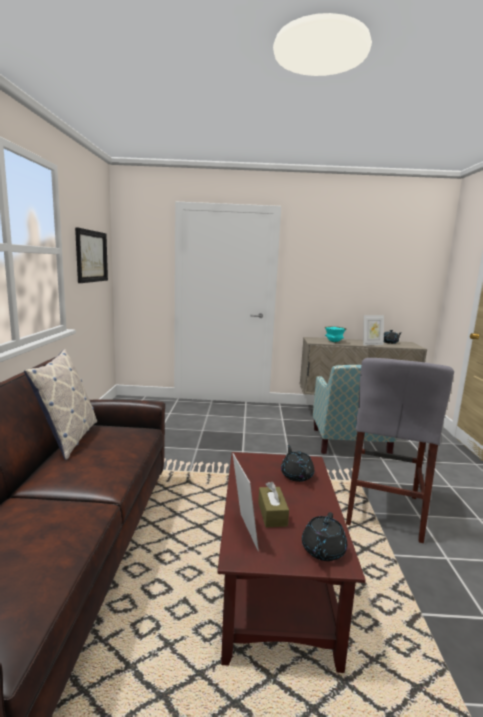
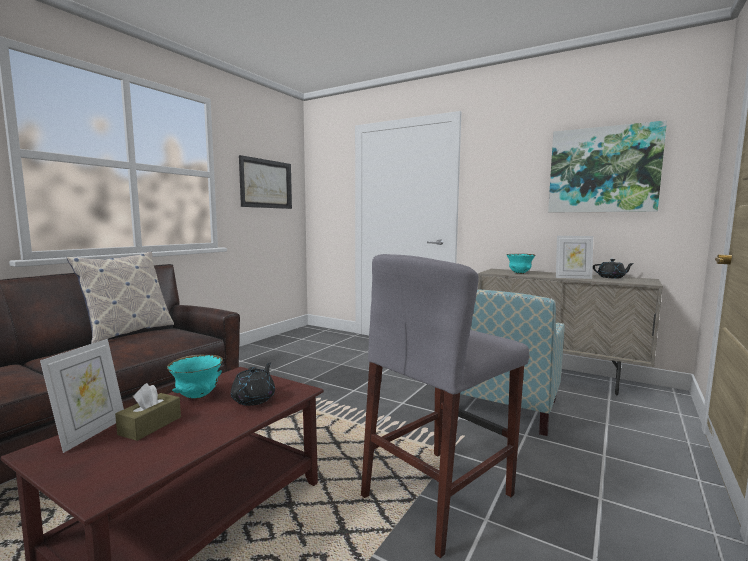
camera: 30 degrees right, 5 degrees down
(255, 483) = (198, 396): none -> turquoise bowl
(322, 551) = (113, 474): black teapot -> none
(384, 267) = (603, 170): none -> picture

